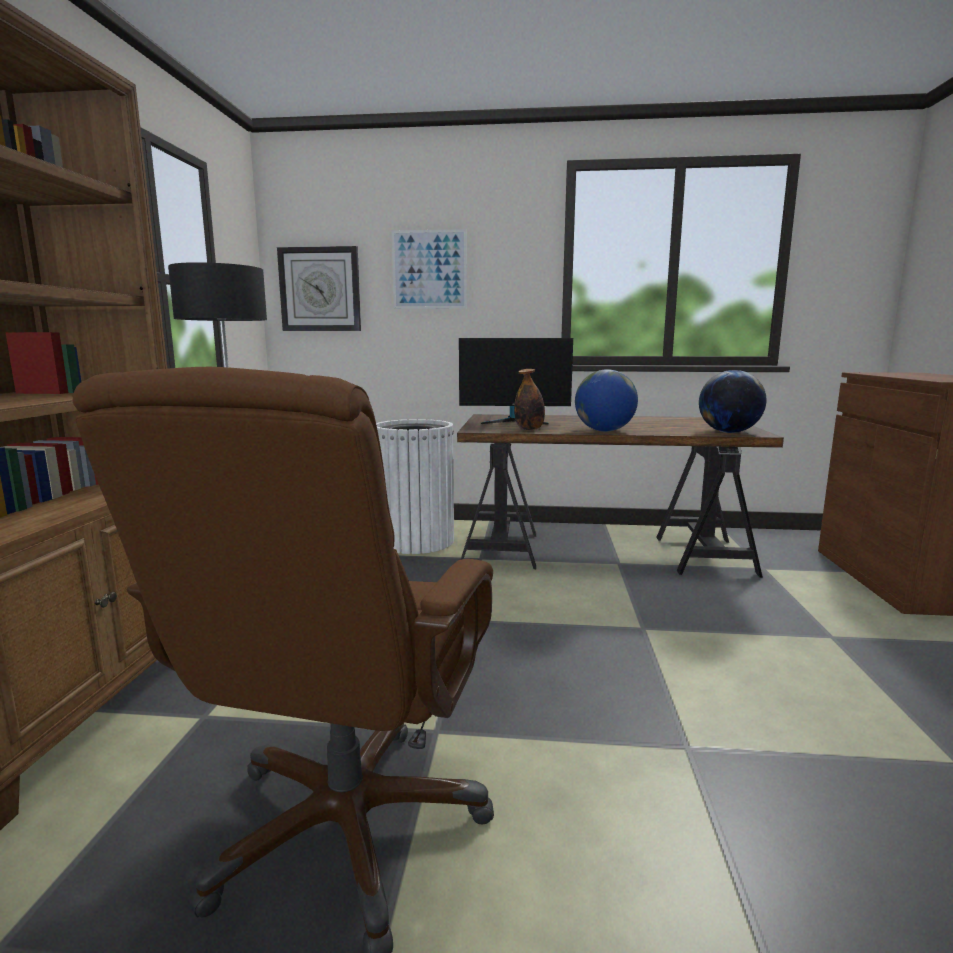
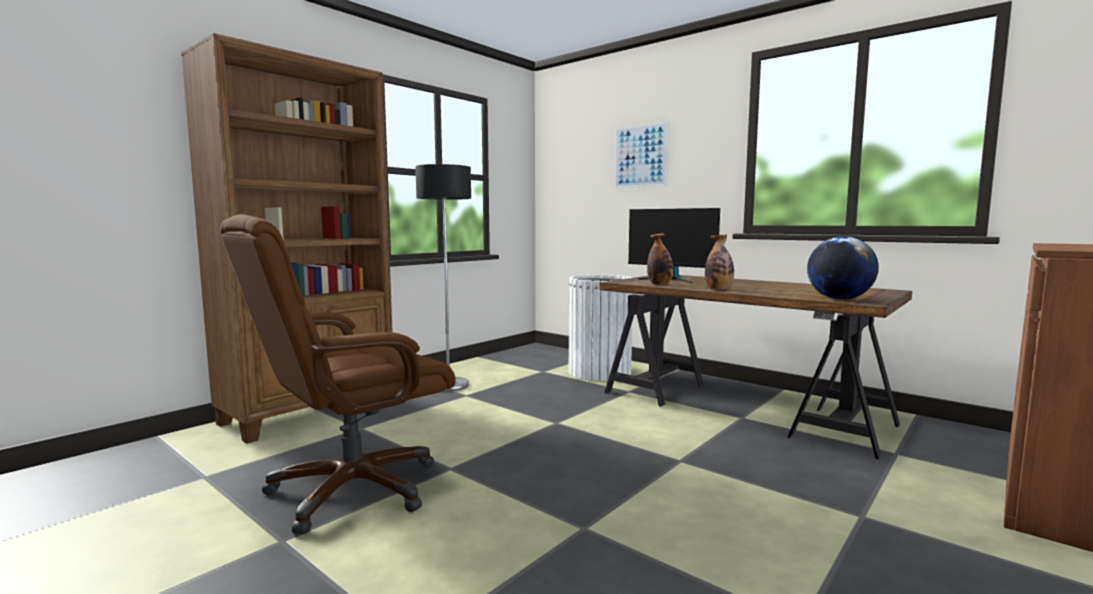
camera: 35 degrees right, 5 degrees down
(320, 289) = (568, 176): wall clock -> none
(604, 431) = (718, 289): globe -> bottle

